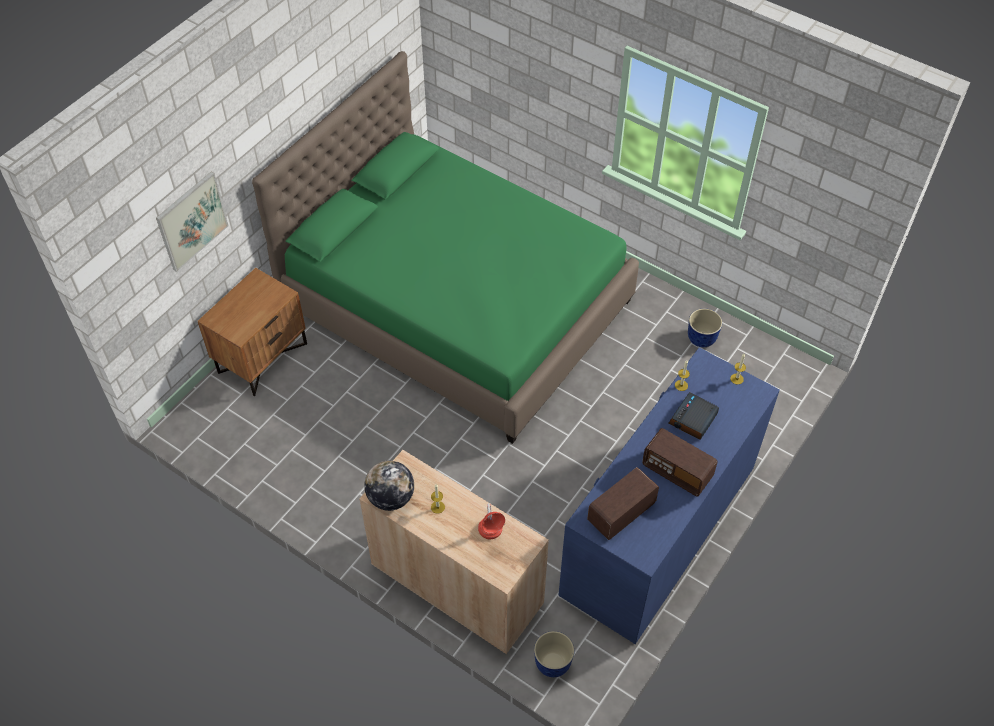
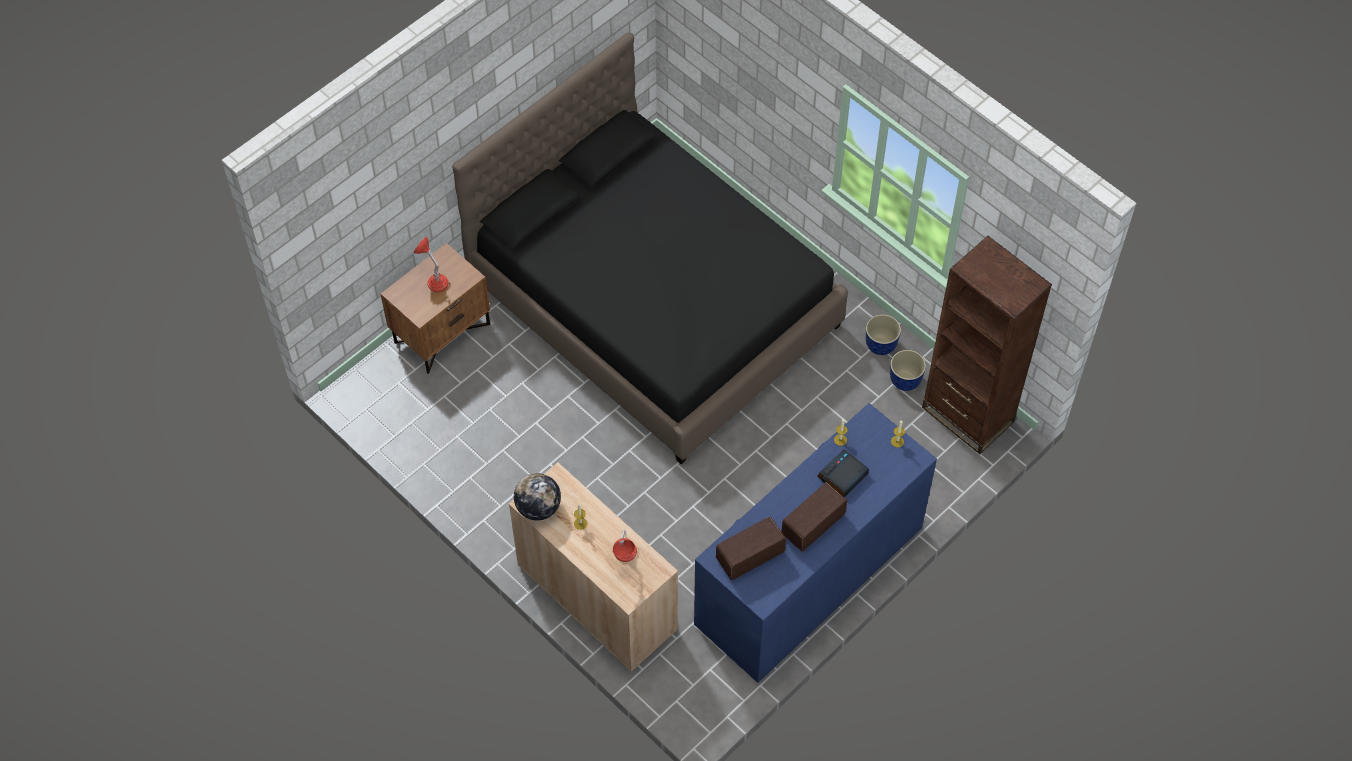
camera: 10 degrees right, 5 degrees up
(192, 221) = (387, 203): picture -> none
(248, 302) = (434, 280): none -> red table lamp
(457, 304) = (654, 302): green bed -> black bed
(553, 664) = (674, 688): planter -> planter (881, 345)
(677, 471) = (813, 525): radio -> radio turned 90 degrees clockwise
(766, 360) = (967, 415): none -> brown bookcase

